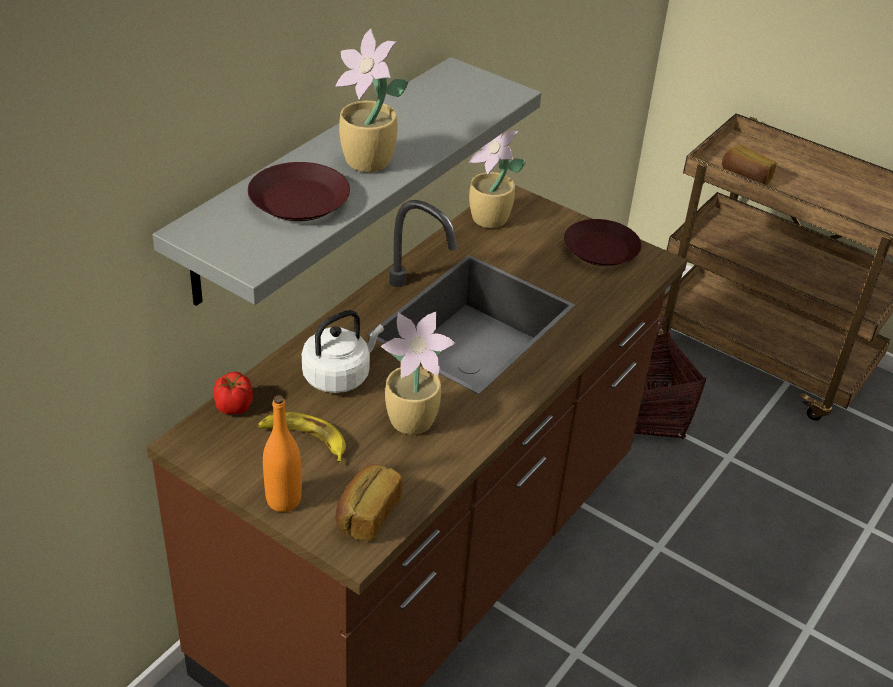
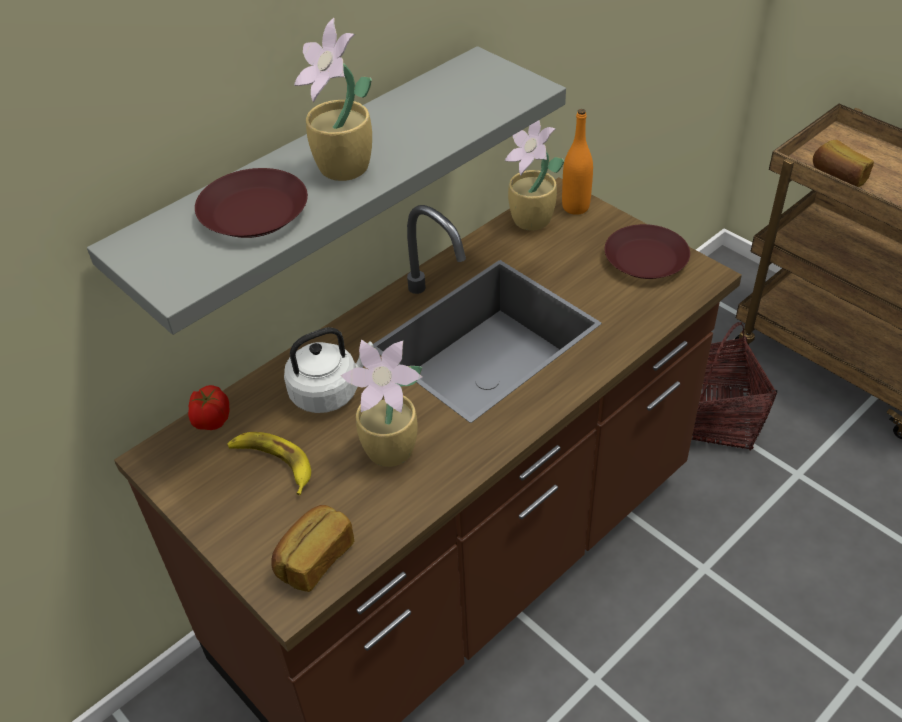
camera: 15 degrees right, 5 degrees up
(283, 500) = (232, 533): orange bottle -> orange bottle (575, 207)

